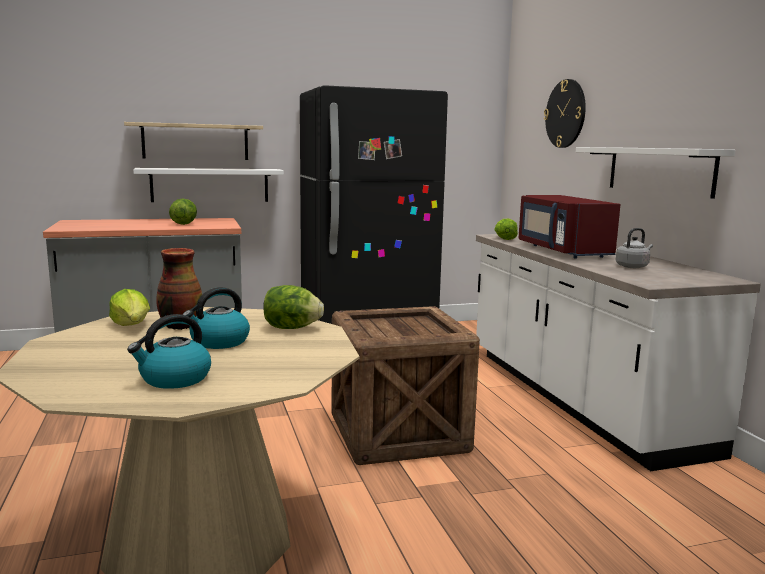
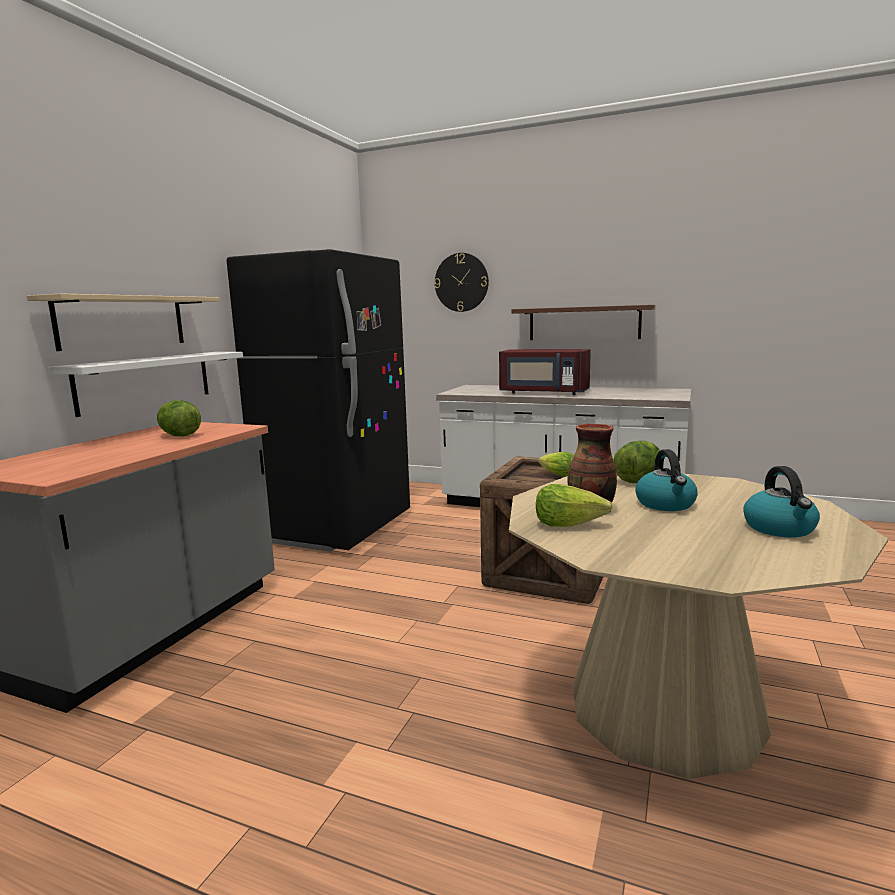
camera: 50 degrees left, 0 degrees up
(504, 238) = (470, 393): lettuce -> lettuce (558, 475)
(633, 266) = (619, 393): grey kettle -> none
(659, 170) = (584, 323): white shelf -> brown shelf

